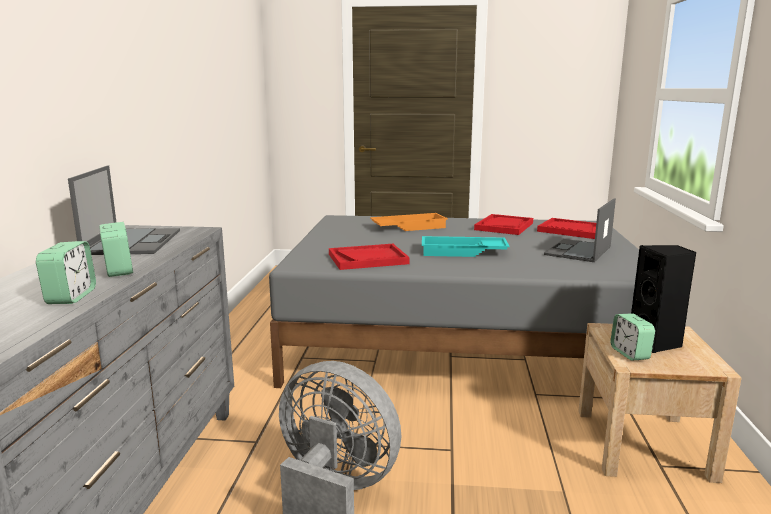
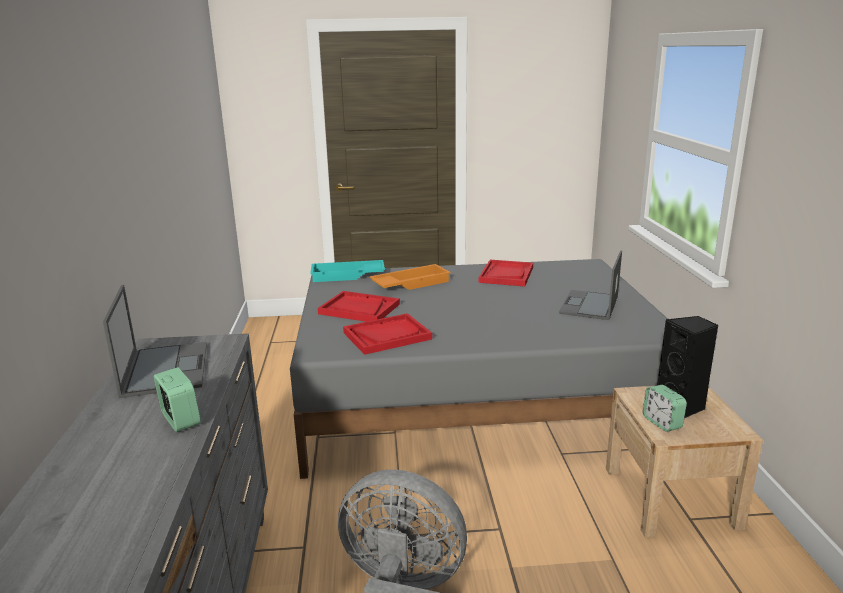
camera: 10 degrees left, 5 degrees up
(71, 297) = (155, 469): alarm clock -> none
(463, 252) = (479, 317): turquoise tray -> turquoise tray (347, 276)
(572, 230) = (574, 275): red tray -> red tray (359, 309)

